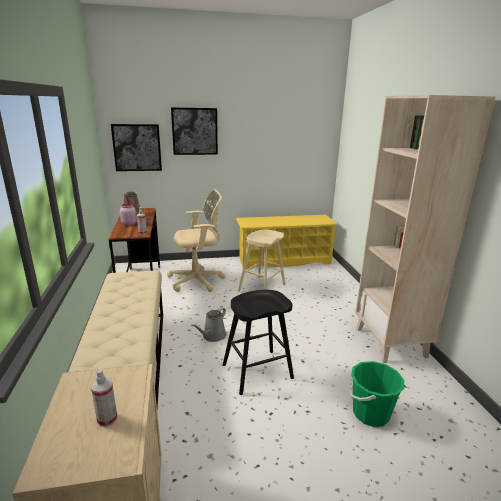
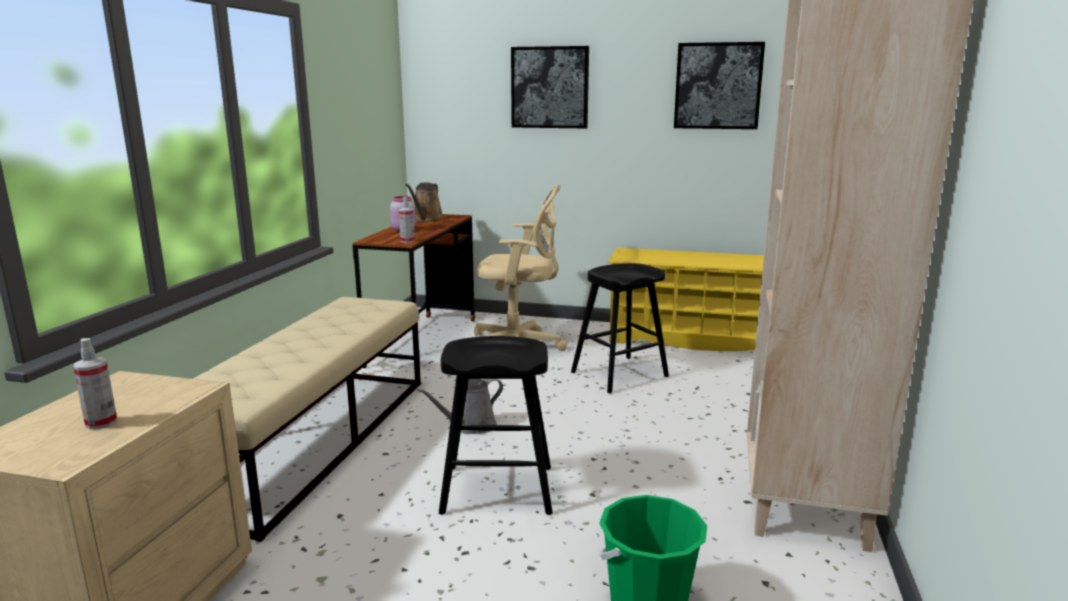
camera: 25 degrees right, 5 degrees down
(137, 147) = (456, 115): picture -> picture (718, 86)
(262, 288) = (619, 374): beige stool -> black stool

